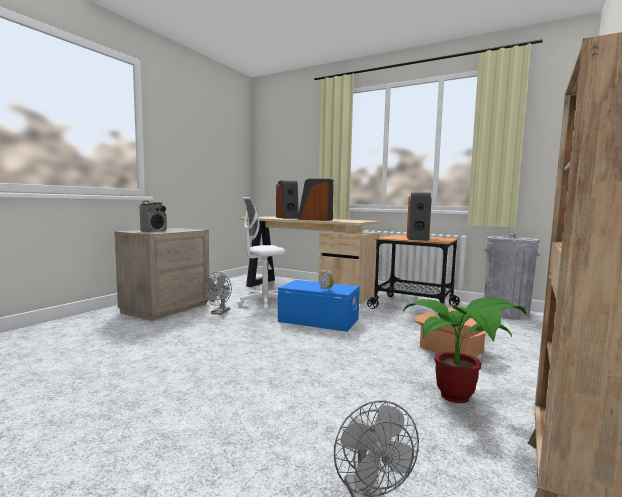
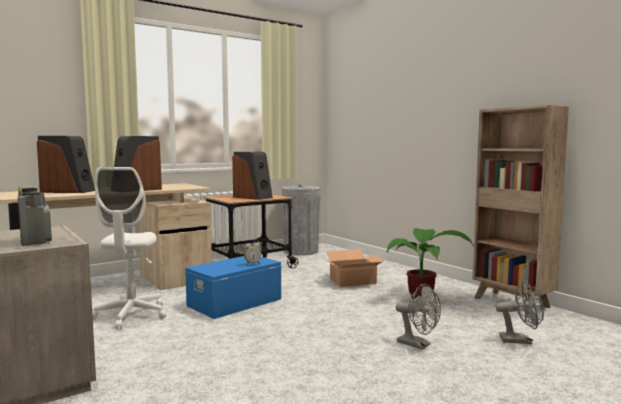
camera: 65 degrees left, 0 degrees up
(219, 313) = (130, 343): grey fan -> grey fan (418, 345)

